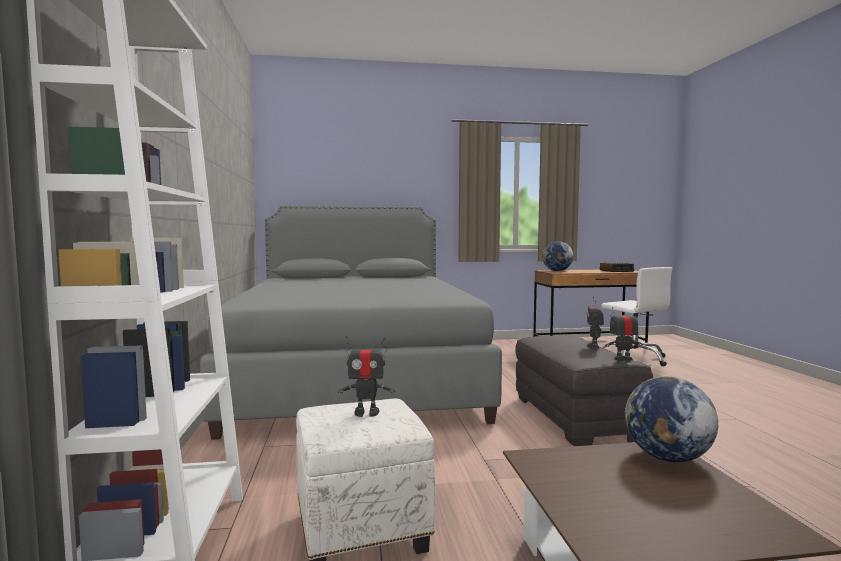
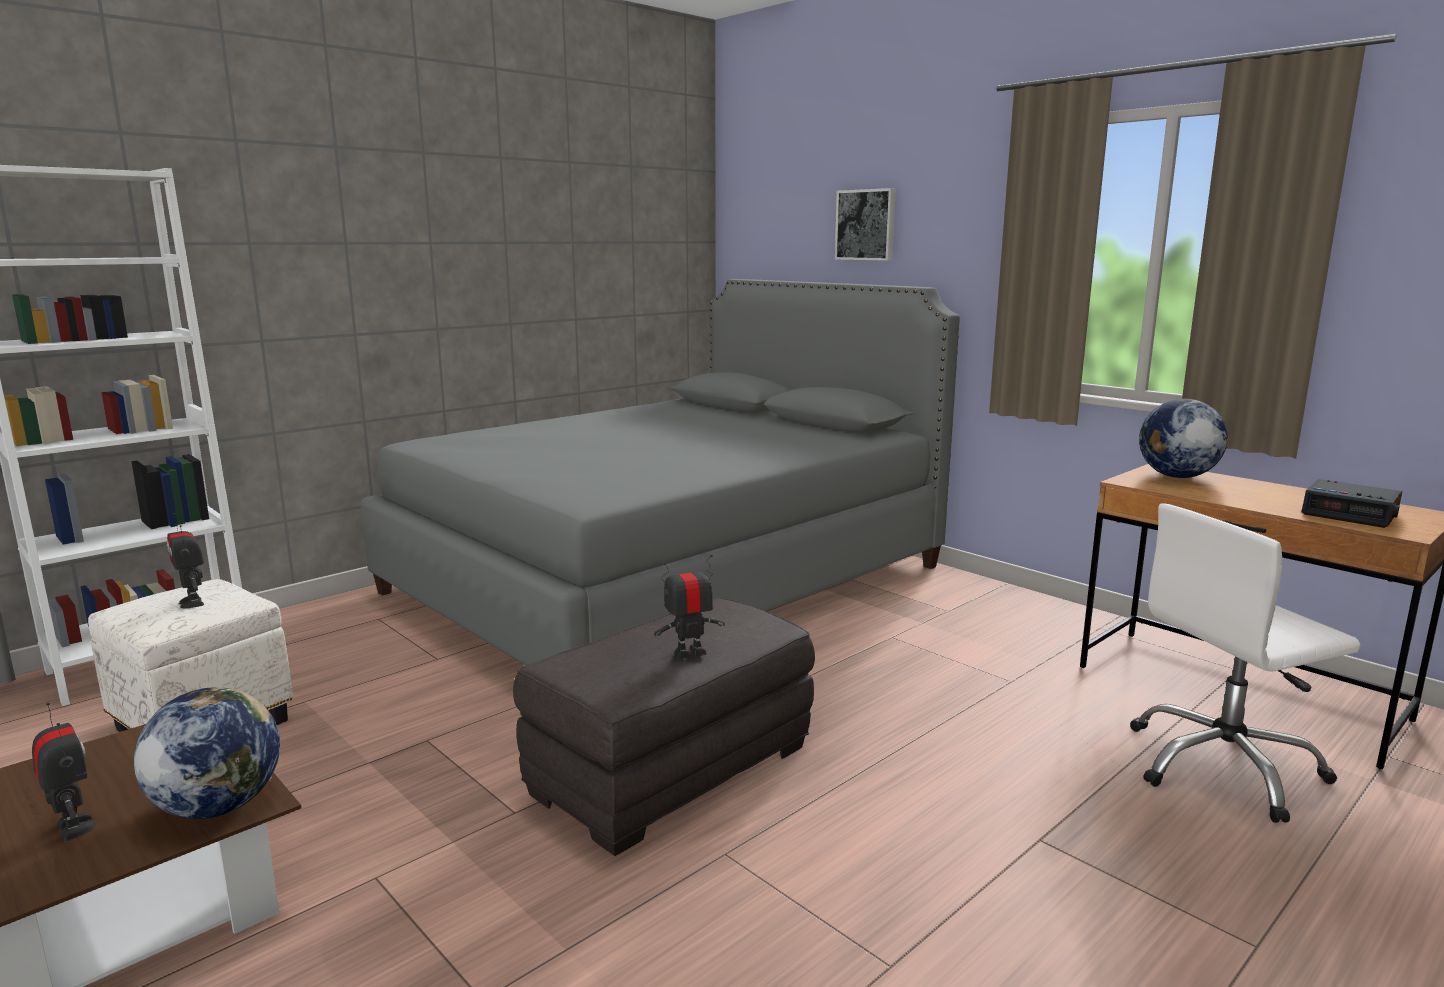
camera: 55 degrees right, 10 degrees up
(374, 177) = (866, 225): none -> picture
(622, 359) = (607, 688): toy robot -> toy robot (74, 828)
(634, 358) = (1224, 767): white office chair -> white office chair turned 45 degrees clockwise

